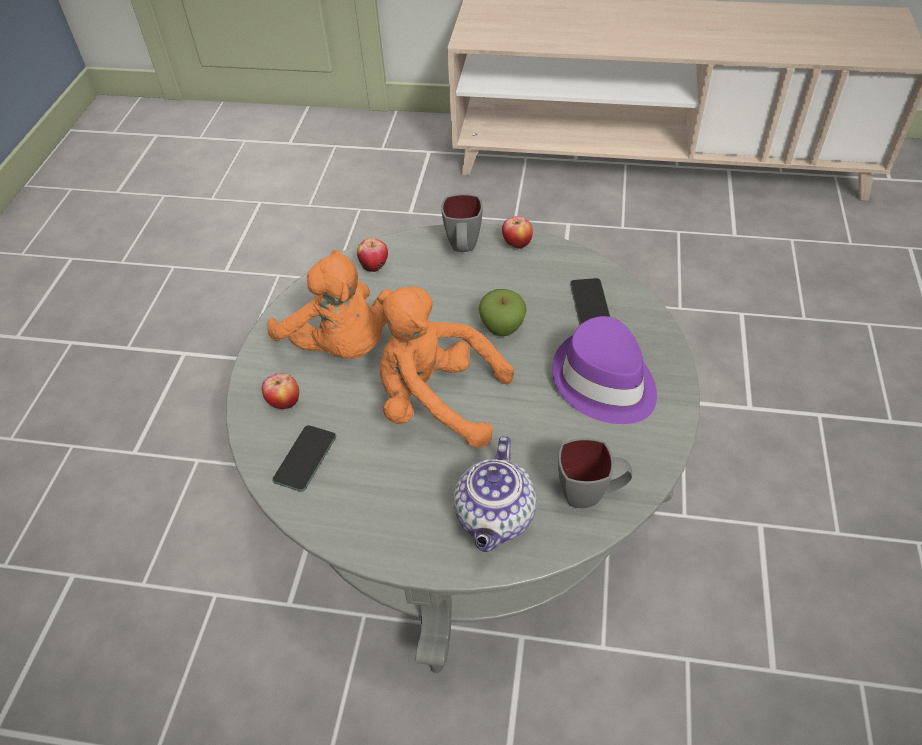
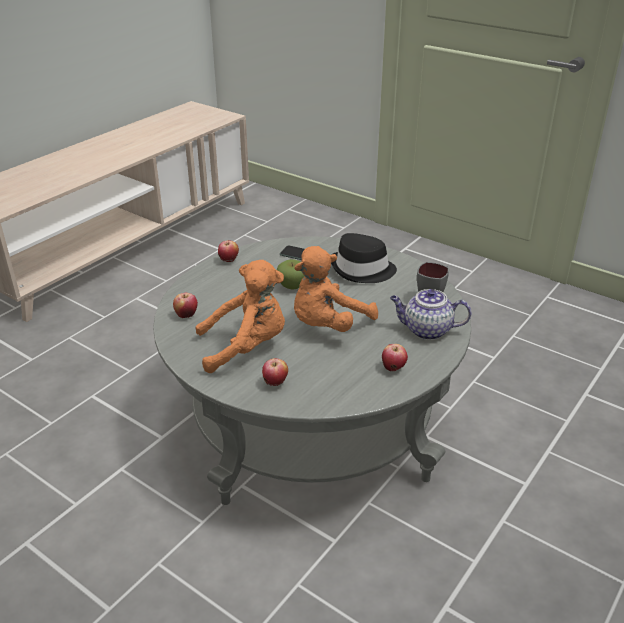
camera: 65 degrees left, 15 degrees down
(305, 458) = (330, 386): phone -> none
(378, 512) = (393, 368): none -> apple
(463, 249) = (210, 279): grey mug -> none
(495, 519) = (426, 330): teapot -> teapot turned 150 degrees clockwise
(604, 382) = (362, 270): purple hat -> black hat

